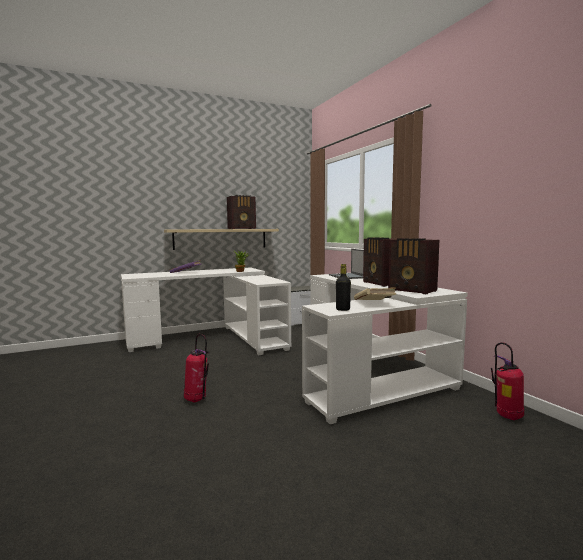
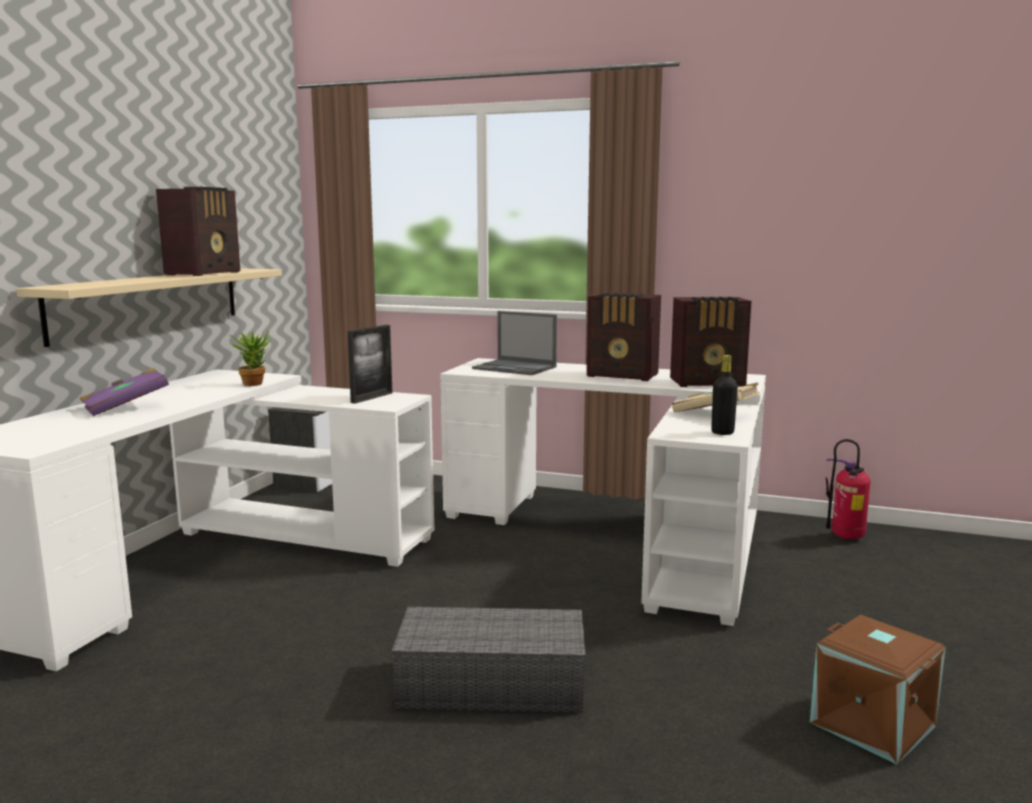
camera: 45 degrees left, 5 degrees up
(197, 400) = (488, 685): fire extinguisher -> grey storage box
(268, 280) = (372, 398): none -> picture frame
(291, 493) = (874, 724): none -> brown storage box

